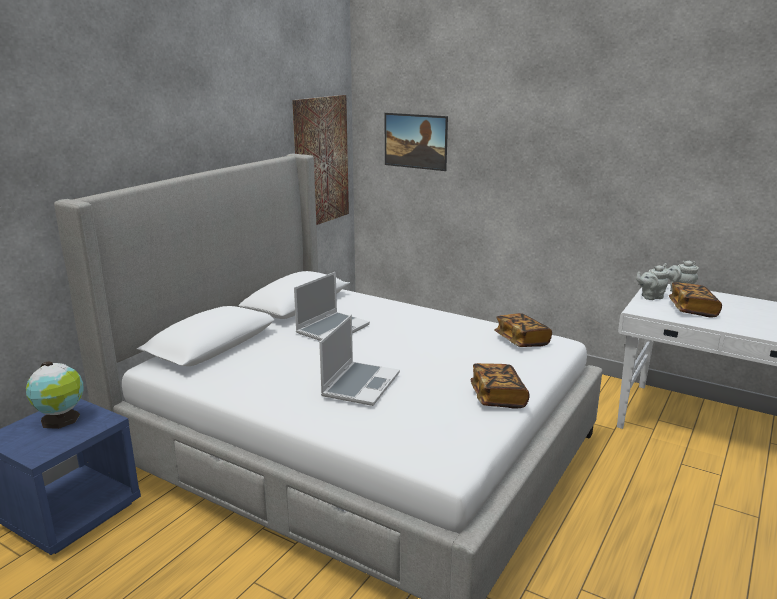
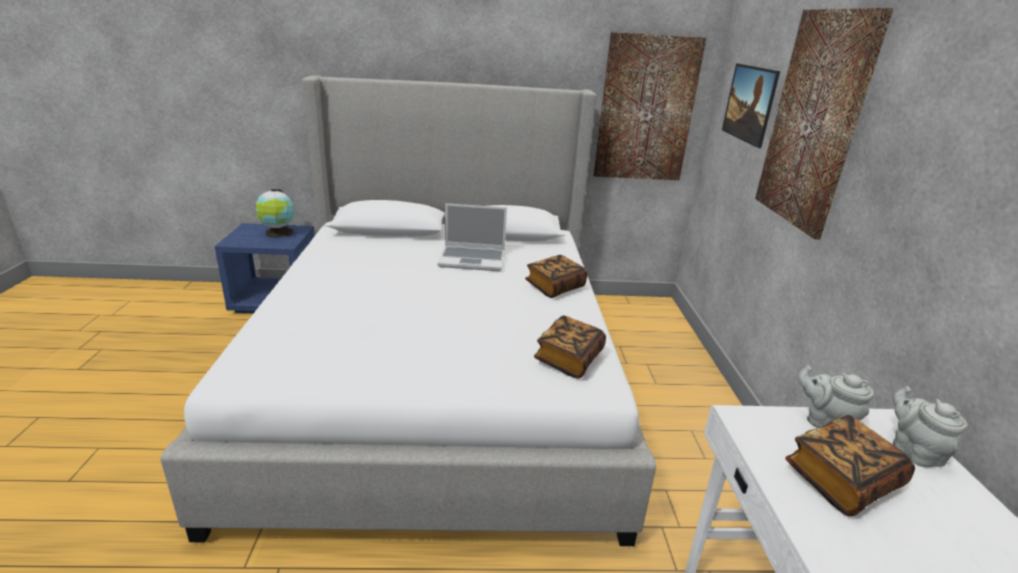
camera: 55 degrees right, 5 degrees up
(360, 384) = (364, 297): laptop -> none
(497, 397) = (397, 374): book -> book (555, 287)
(503, 145) = (815, 121): none -> picture

